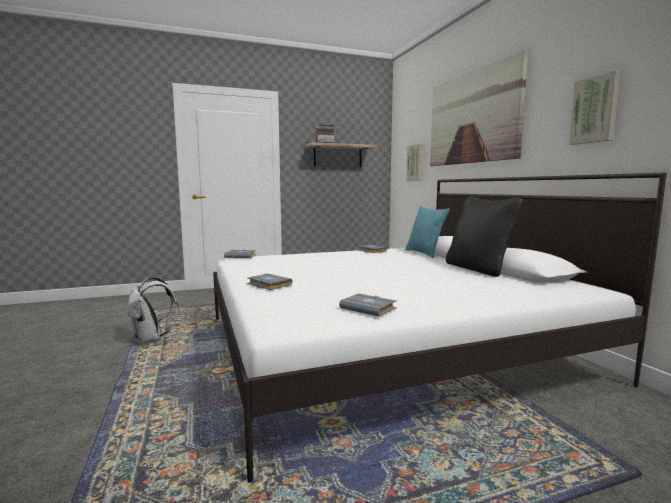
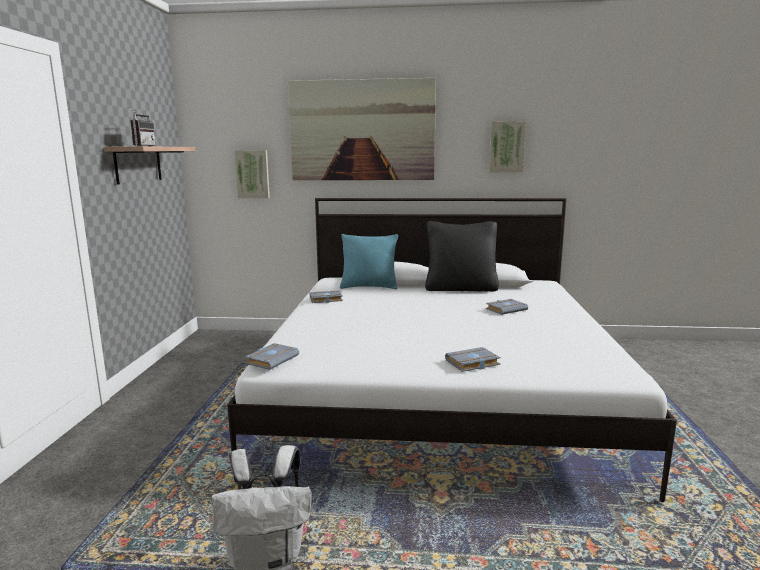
camera: 65 degrees left, 5 degrees up
(369, 309) = (580, 341): grey book -> grey book (506, 309)

